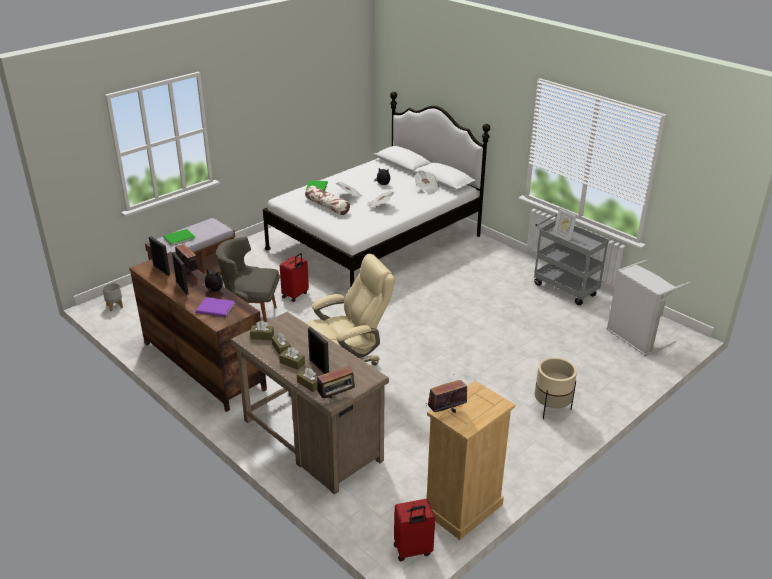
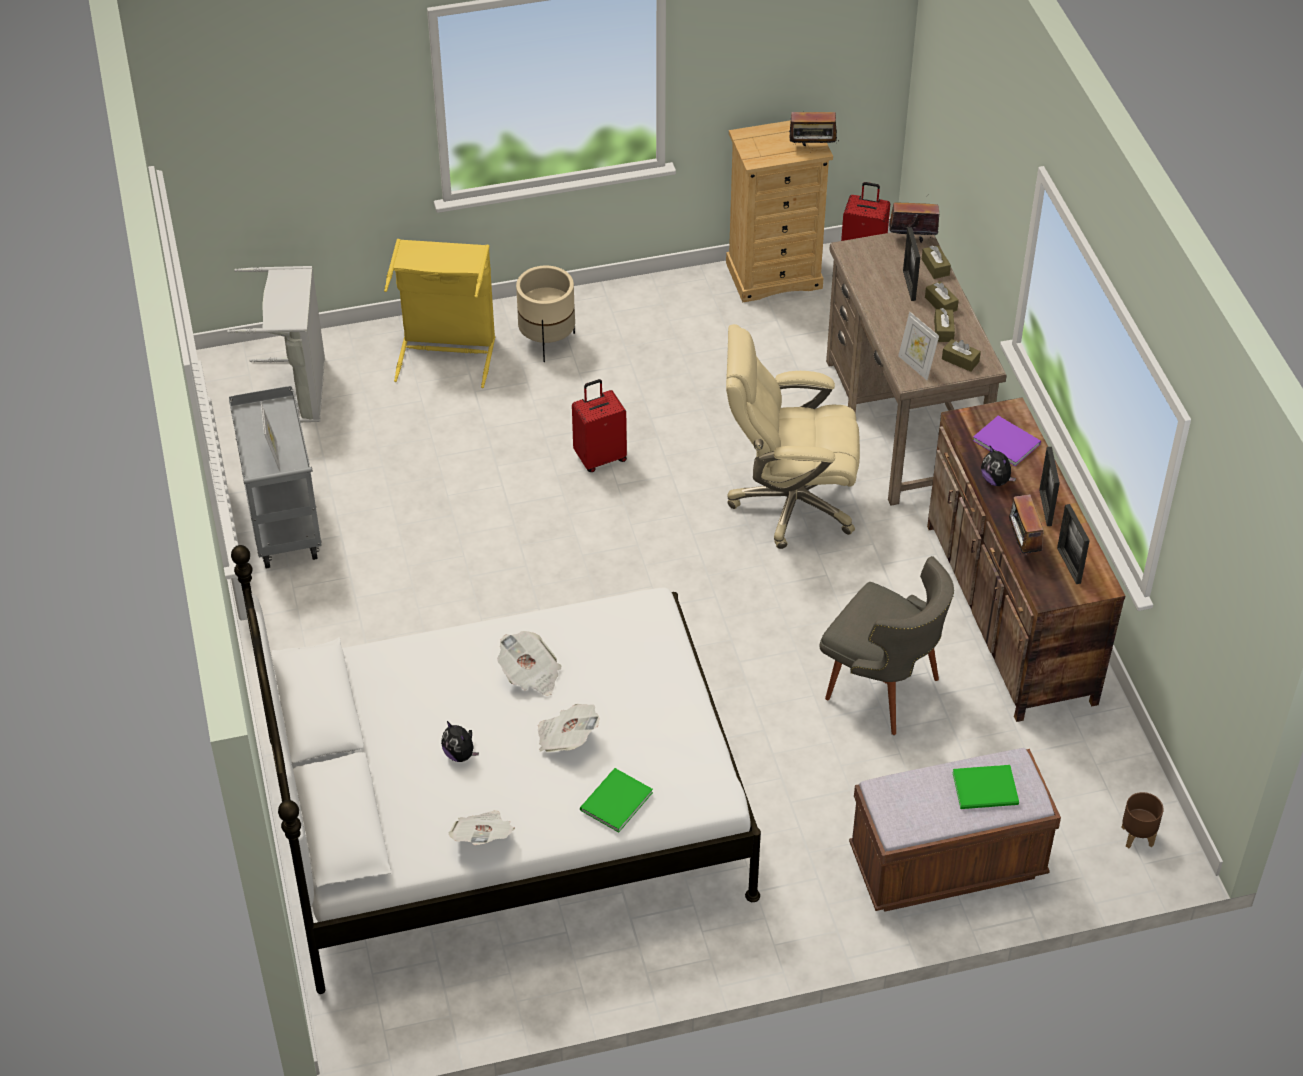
camera: 150 degrees left, 15 degrees up
(114, 306) = (1138, 836): grey planter -> brown planter
(286, 325) = (916, 366): none -> picture frame
(295, 295) = (771, 718): red suitcase -> red suitcase (600, 457)
(327, 206) = (637, 721): pillow -> none
(426, 189) = (383, 694): newspaper -> newspaper (483, 838)
(594, 382) = (447, 352): none -> yellow laundry basket

